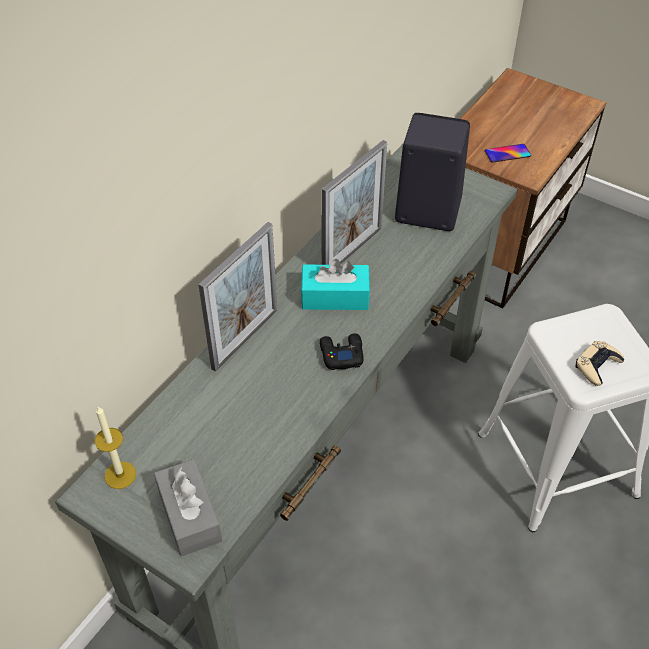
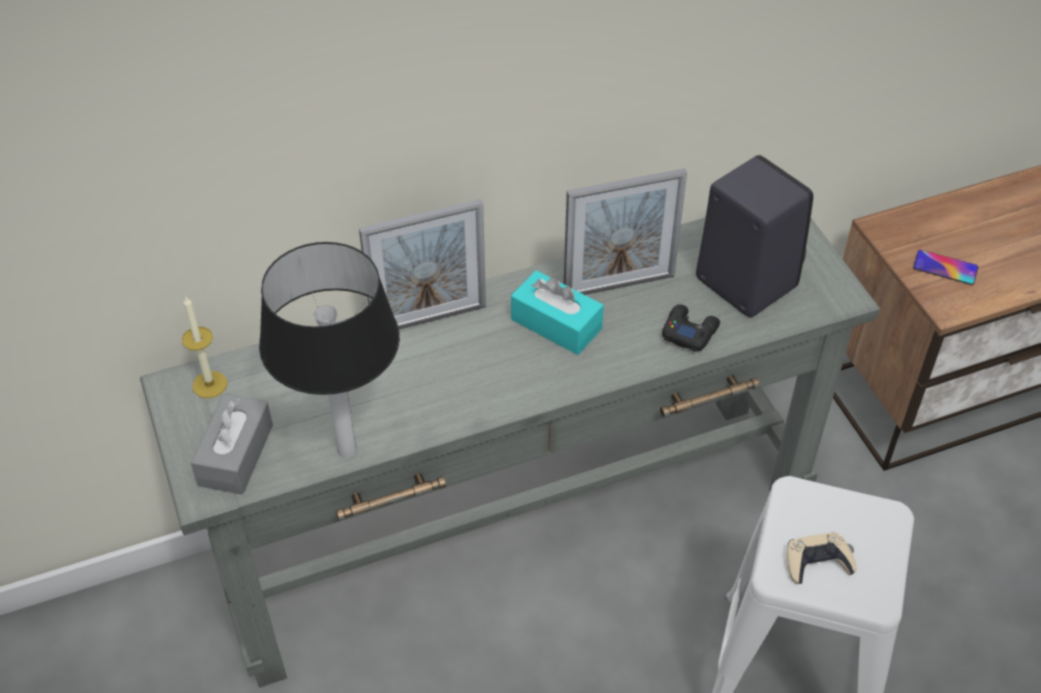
camera: 35 degrees right, 0 degrees up
(270, 461) = (348, 449): none -> table lamp
(341, 354) = (508, 385): black game controller -> black game controller (689, 332)

